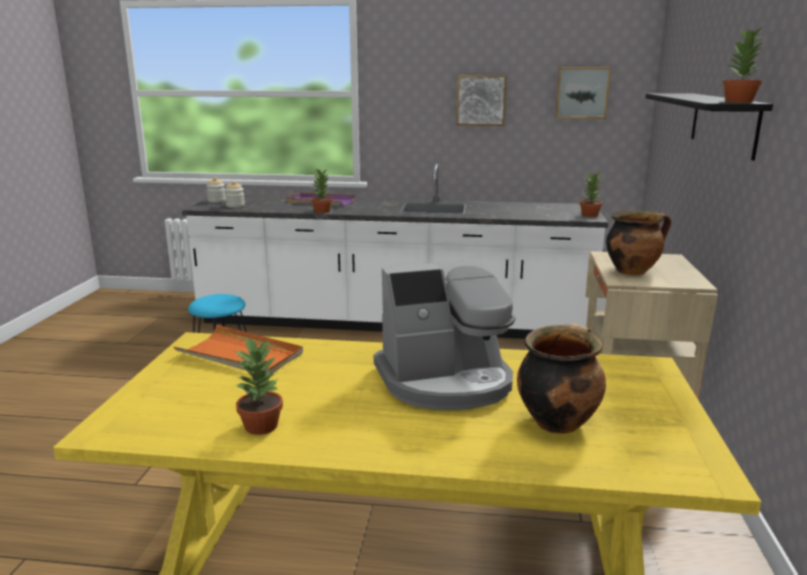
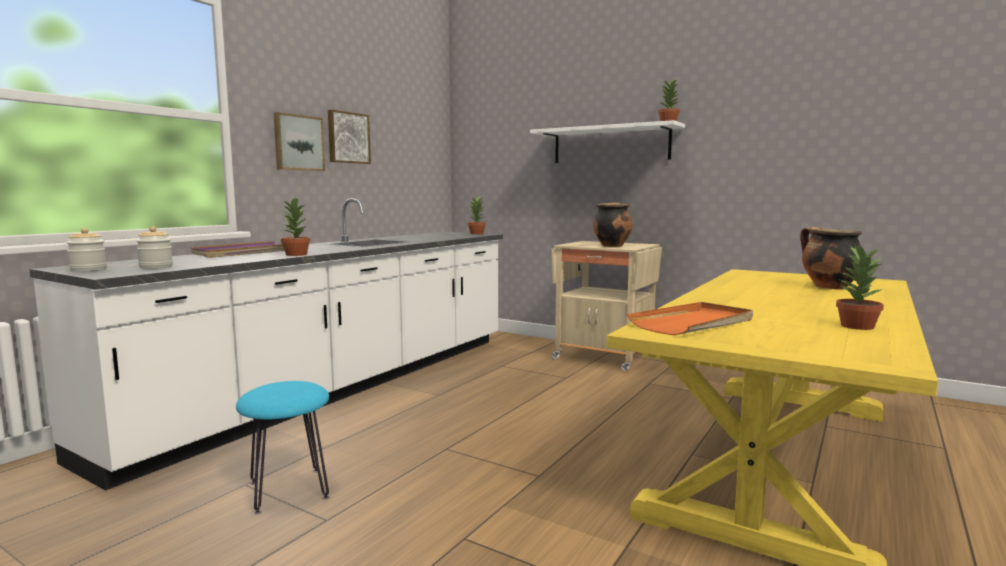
camera: 65 degrees left, 10 degrees down
(445, 381) = (765, 293): coffee machine -> none
(582, 92) = (413, 138): picture -> picture (298, 143)
(723, 123) = (610, 145): black shelf -> white shelf

